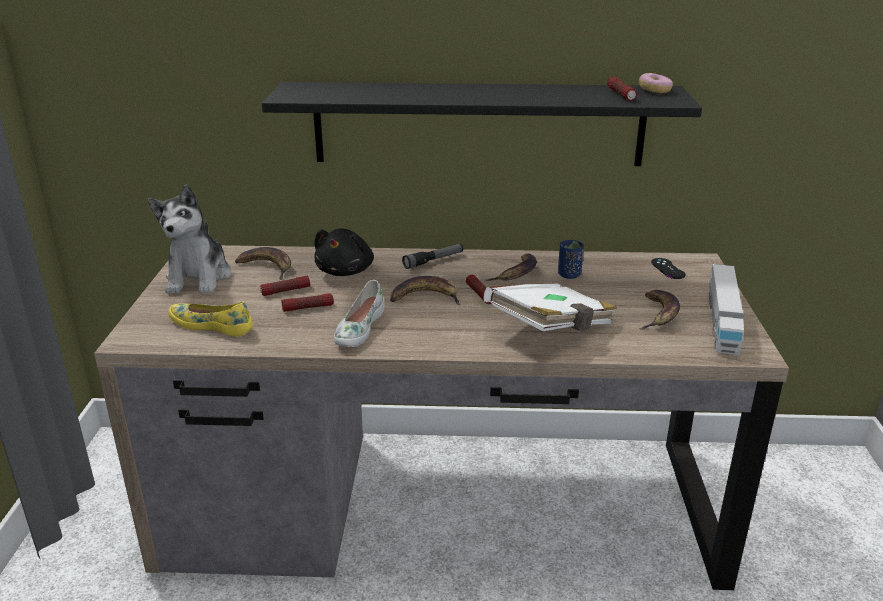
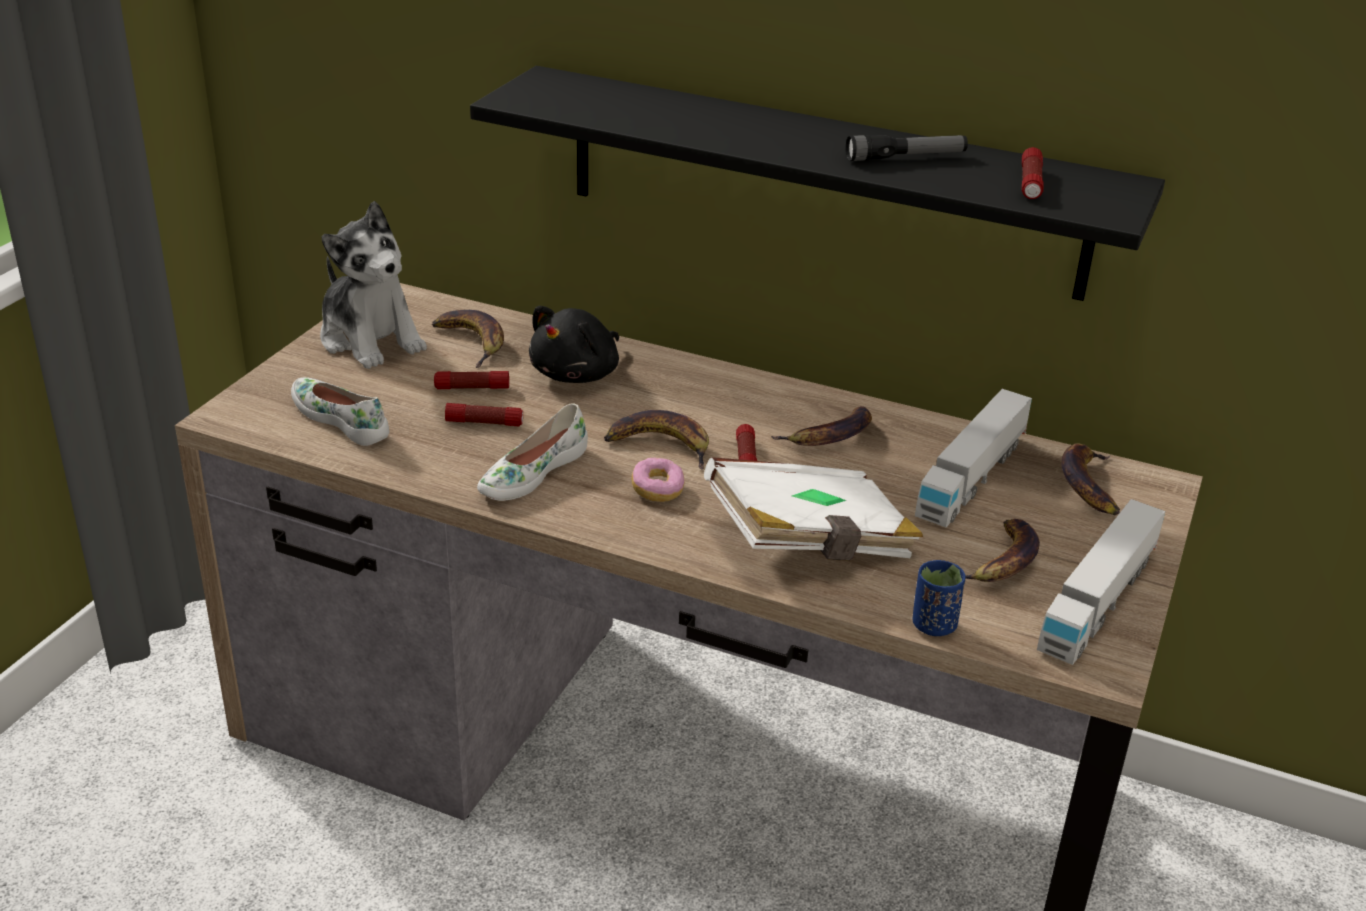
camera: 20 degrees right, 5 degrees up
(199, 278) = (371, 339): plush toy -> plush toy turned 60 degrees counterclockwise
(212, 325) = (341, 419): yellow shoe -> white shoe
(433, 260) = (719, 385): flashlight -> flashlight (906, 157)
(569, 275) = (912, 458): blue cup -> blue cup (934, 625)
(607, 277) = (971, 477): none -> toy truck
(654, 91) = (1099, 184): donut -> donut (657, 490)
(668, 269) = (1088, 485): black game controller -> banana

